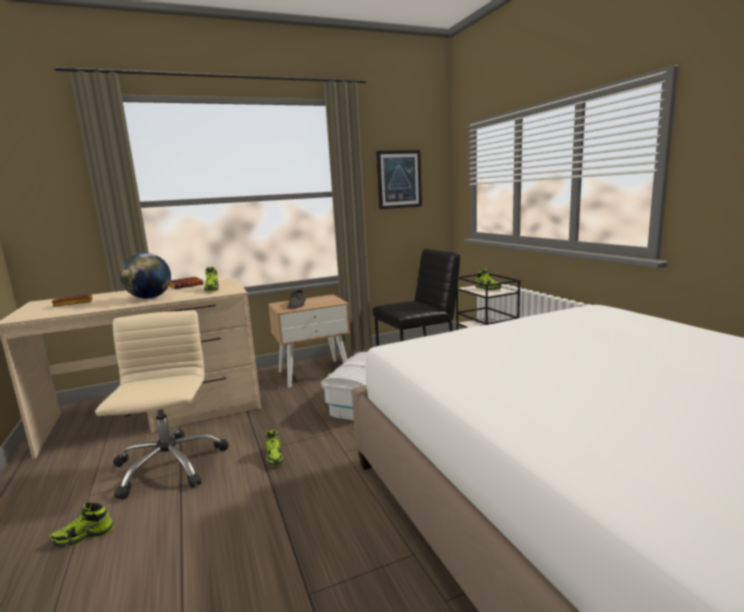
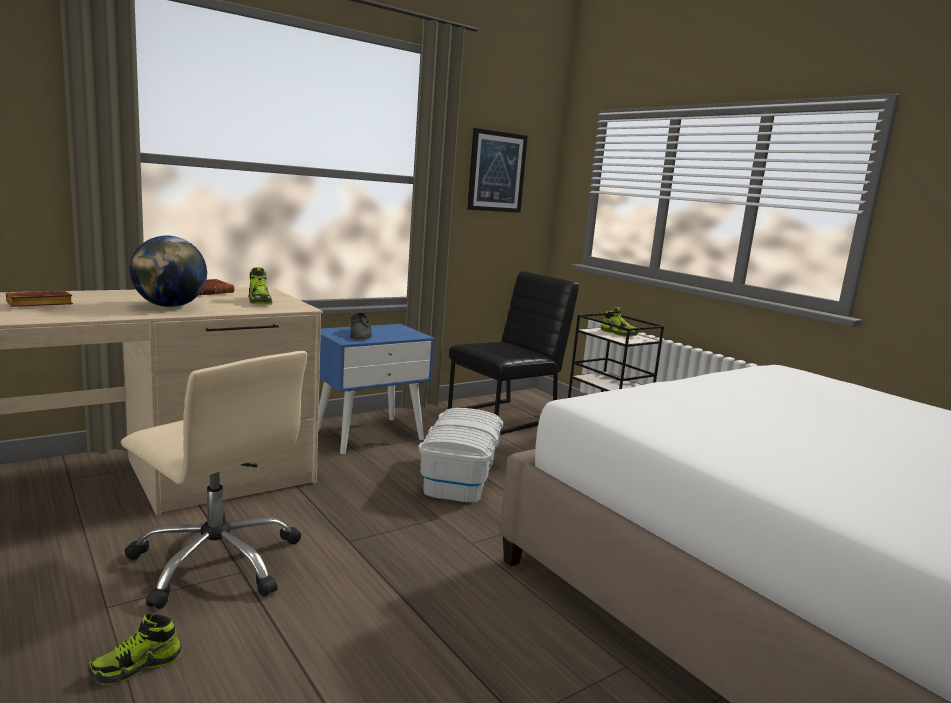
camera: 15 degrees left, 0 degrees up
(169, 465) = (217, 562): beige office chair -> beige office chair turned 150 degrees clockwise
(274, 457) = (376, 550): shoe -> none
(314, 372) = (369, 434): beige nightstand -> blue nightstand

